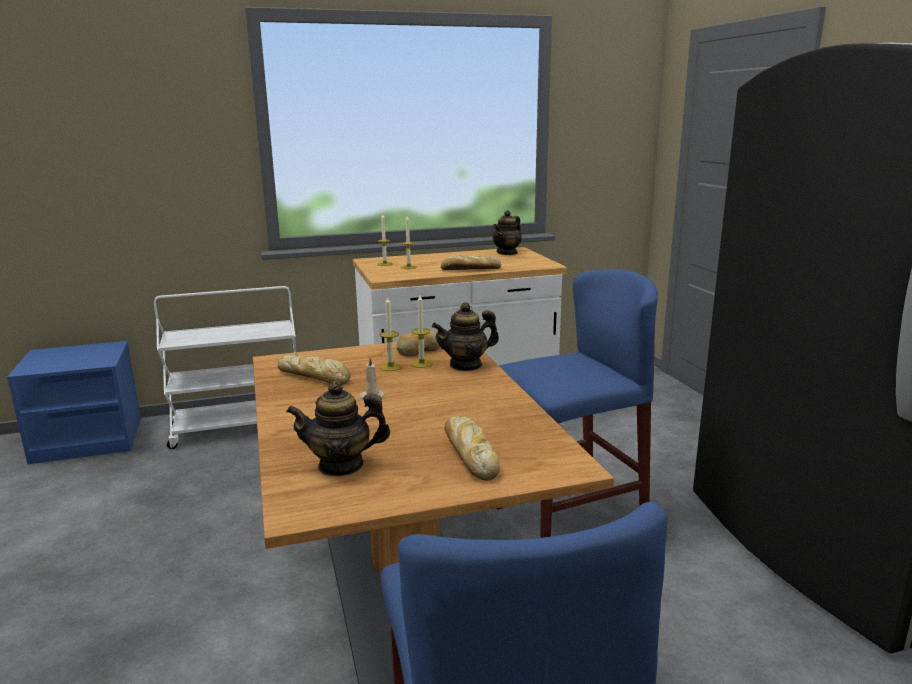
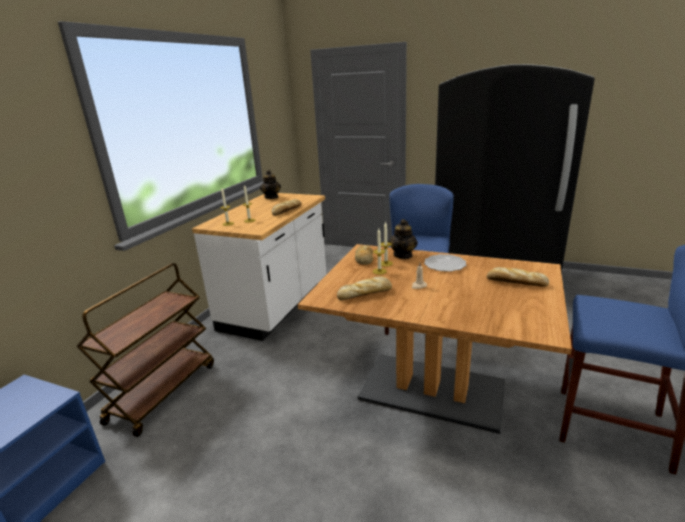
camera: 50 degrees left, 5 degrees up
(239, 428) = (163, 392): white cart -> brown cart
(341, 465) = (502, 312): teapot -> none
(468, 395) = (444, 265): none -> plate

